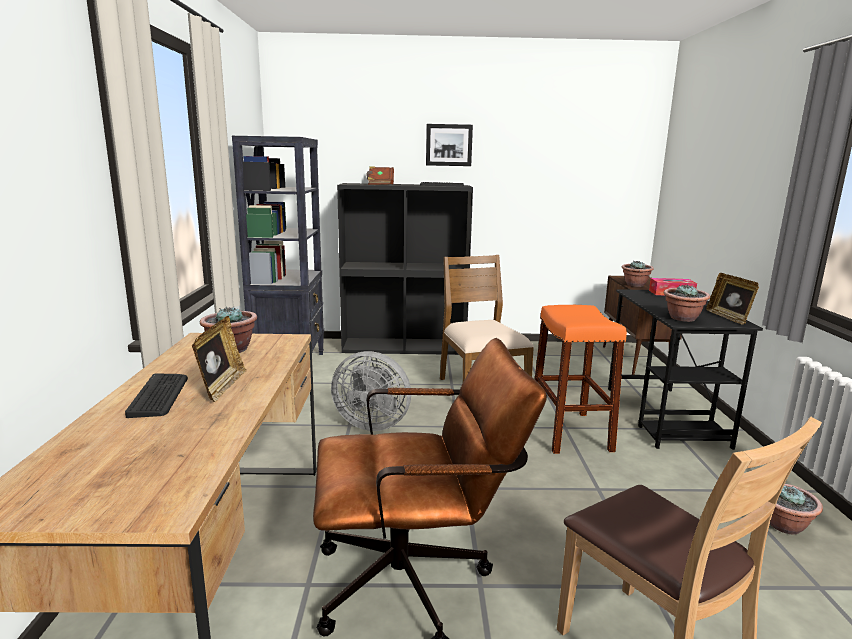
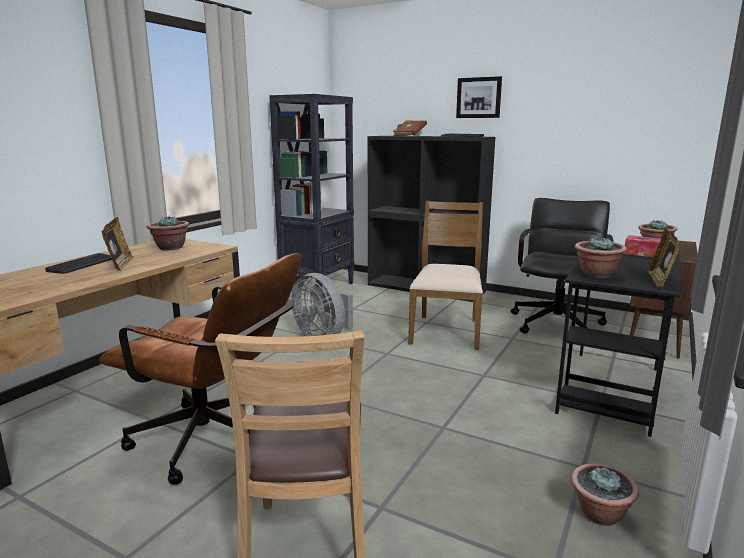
camera: 30 degrees right, 0 degrees up
(221, 387) = (120, 265): picture frame -> picture frame turned 45 degrees counterclockwise
(555, 361) = (557, 321): none -> black office chair
(570, 432) = (483, 379): orange stool -> none

